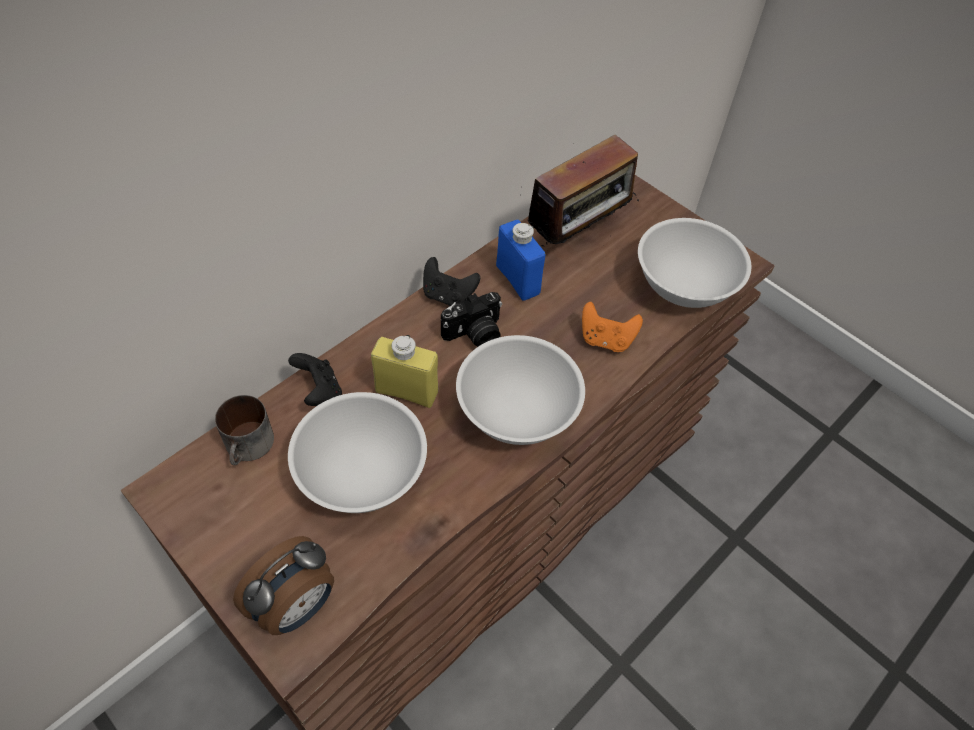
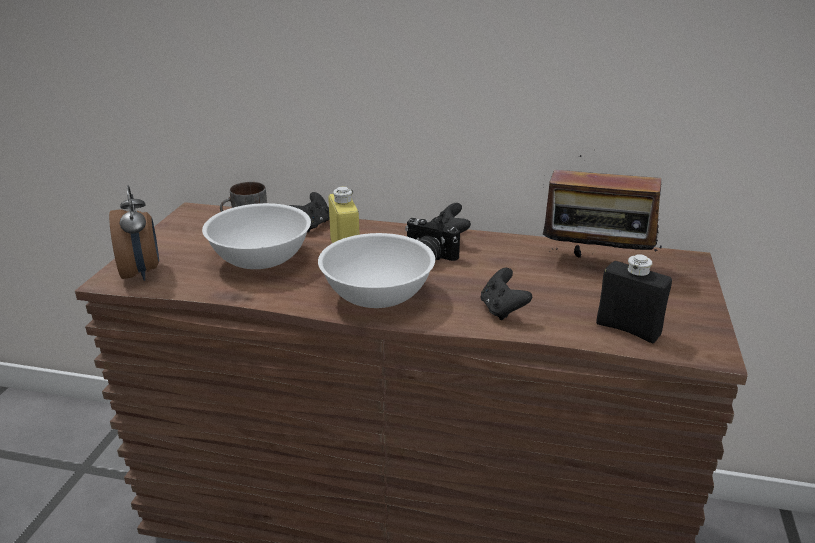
camera: 60 degrees right, 25 degrees down
(296, 606) = (142, 272): alarm clock -> alarm clock turned 120 degrees counterclockwise
(517, 280) = (506, 255): blue bottle -> none
(606, 339) = (502, 310): orange game controller -> black game controller
(684, 284) = (628, 329): white bowl -> black bottle

